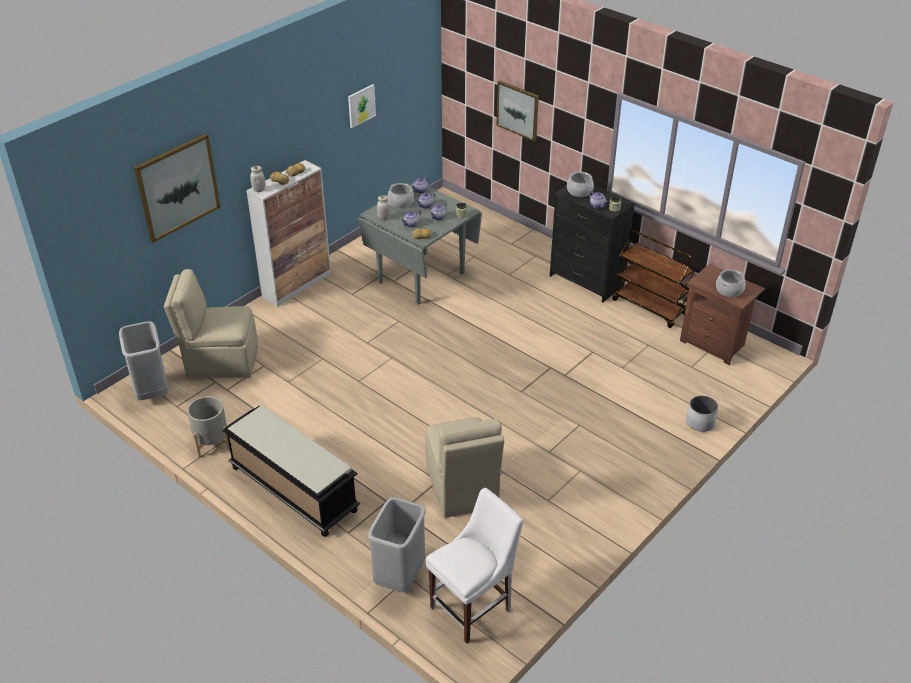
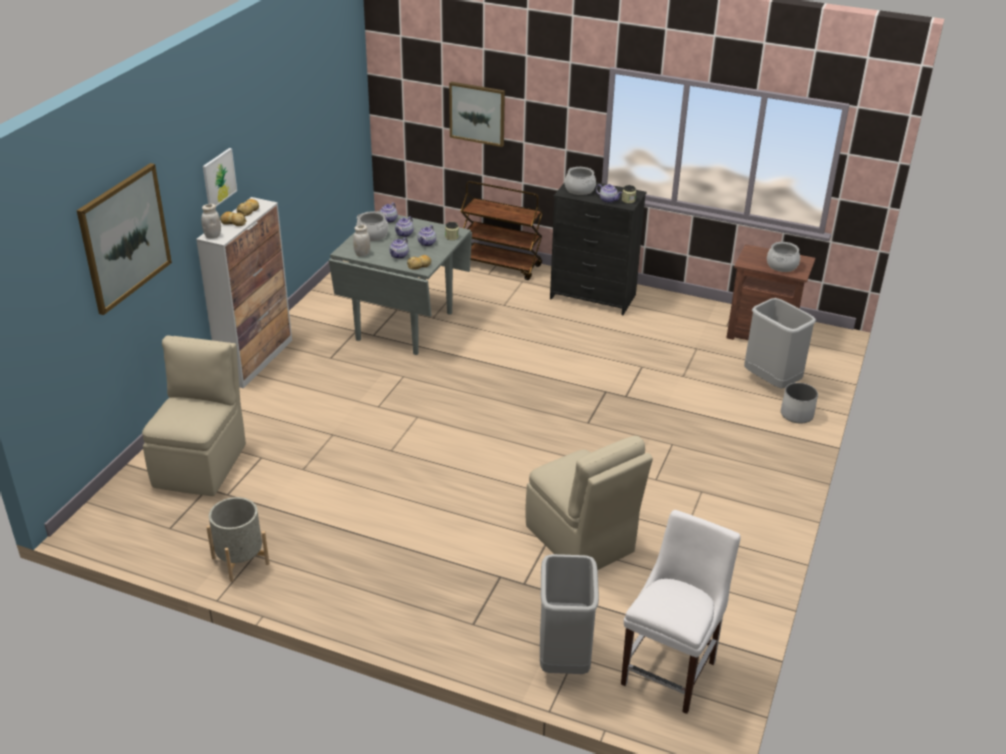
camera: 20 degrees left, 5 degrees down
(152, 391) = (127, 517): grey trash can -> grey trash can (772, 382)
(220, 361) = (201, 463): beige chair -> beige chair turned 120 degrees clockwise
(292, 489) = (375, 590): black bench -> none
(361, 105) = (299, 127): picture -> picture (219, 178)
(650, 307) = (676, 311): brown cart -> brown cart (501, 265)

